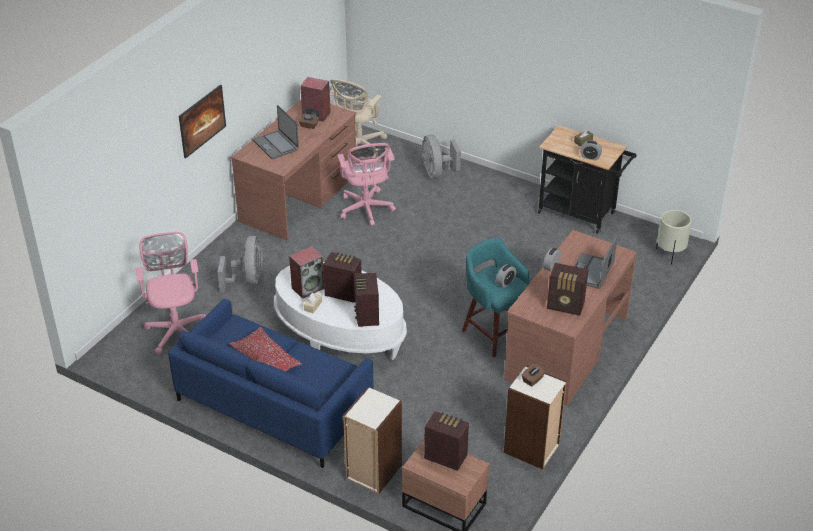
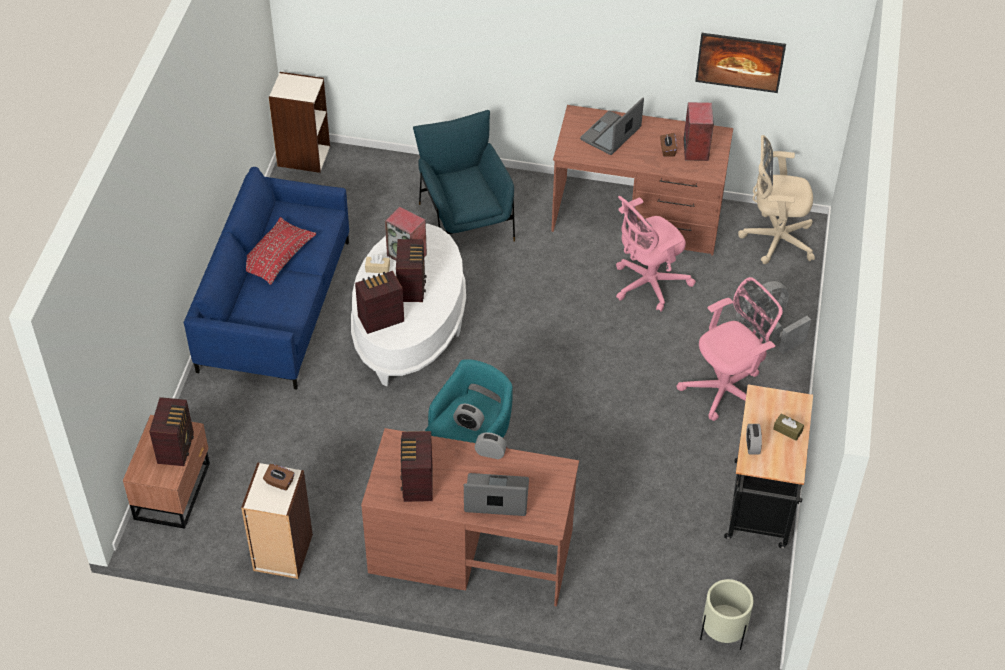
camera: 70 degrees right, 10 degrees up
(176, 329) = (360, 190): pink office chair -> pink office chair (726, 389)
(203, 131) = (529, 49): picture -> picture (738, 74)
(247, 280) = (465, 219): grey fan -> blue armchair
(373, 472) = (202, 417): bookcase -> bookcase (303, 156)

